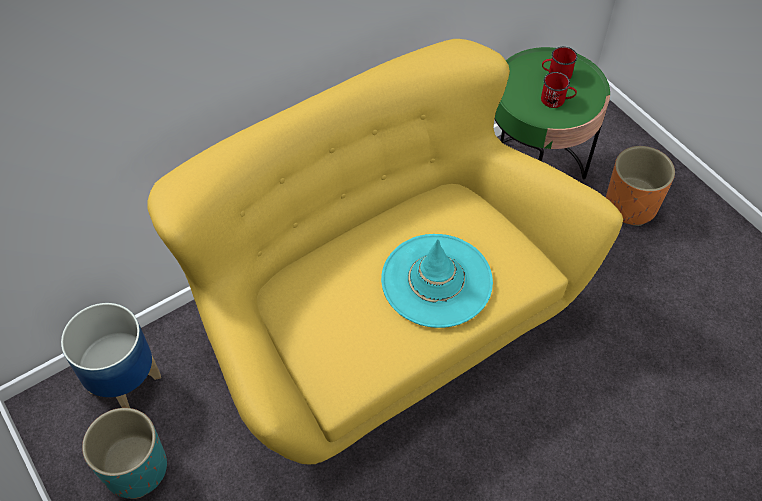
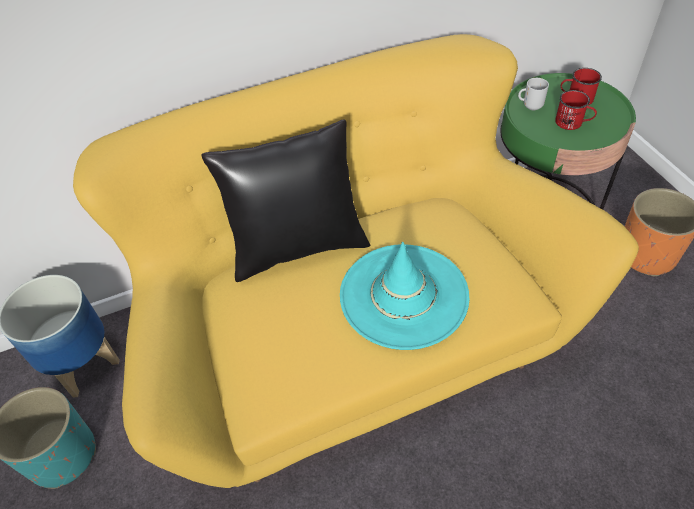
camera: 15 degrees right, 5 degrees down
(333, 247) = (298, 247): none -> black pillow
(517, 86) = (531, 106): none -> mug

